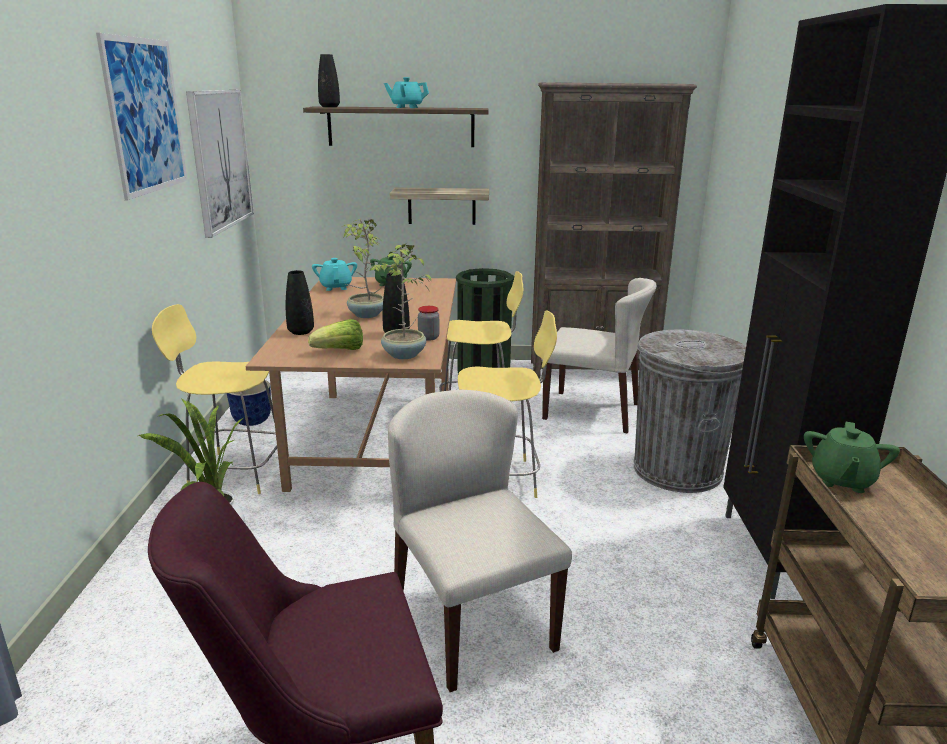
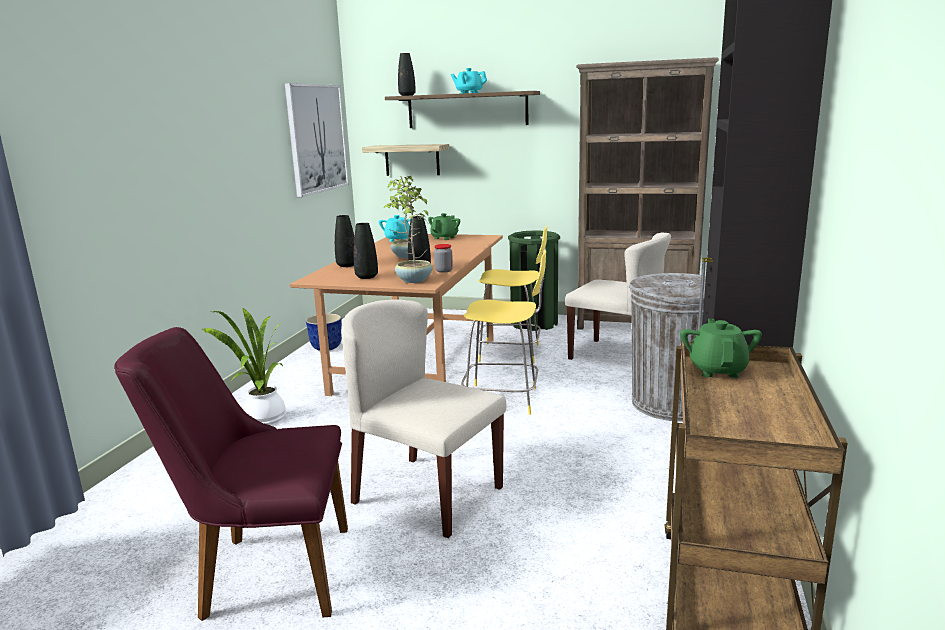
camera: 15 degrees right, 5 degrees down
(146, 116) = (243, 98): picture -> none
(234, 472) = (295, 381): yellow stool -> none
(340, 351) = (366, 277): lettuce -> black vase
(441, 206) = (501, 176): shelf -> shelf (412, 160)
(472, 623) = (426, 494): beige chair -> beige chair turned 45 degrees counterclockwise
(841, 480) = (717, 370): green teapot -> green teapot turned 150 degrees clockwise

